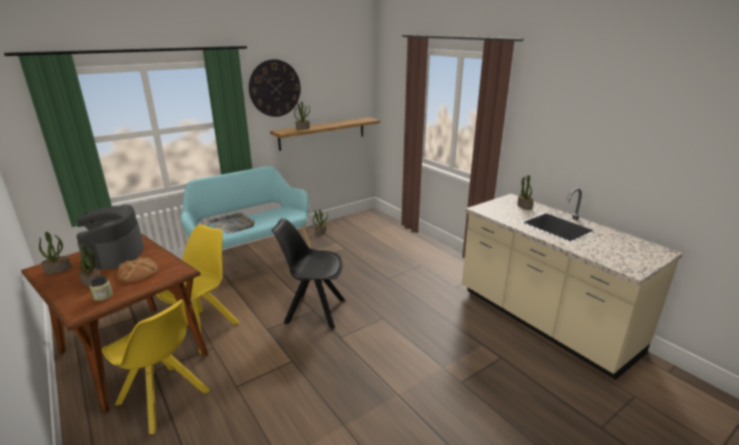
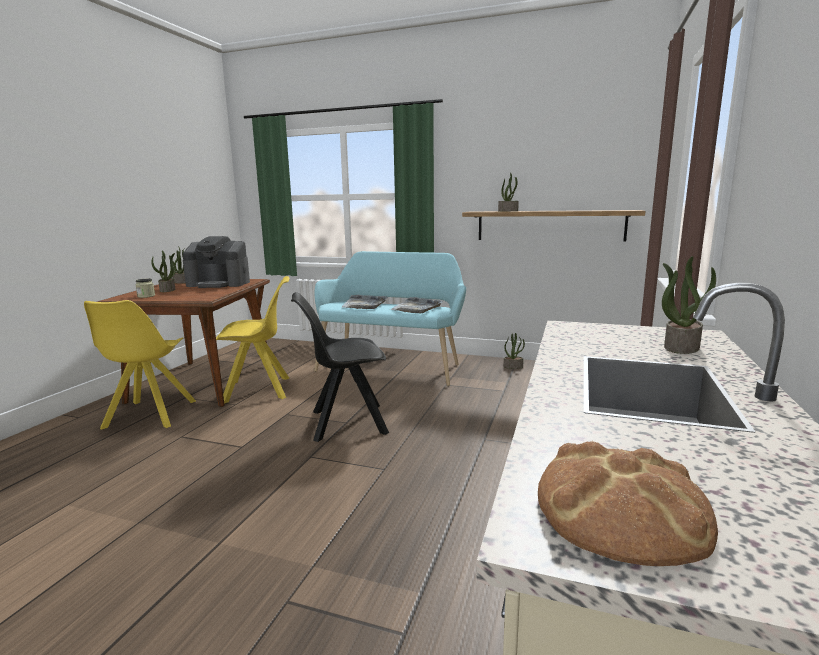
camera: 55 degrees right, 10 degrees down
(115, 254) = (219, 284): coffee machine -> coffee machine turned 135 degrees counterclockwise
(138, 272) = (193, 293): bread -> bread (620, 509)
(275, 88) = (482, 156): wall clock -> none
(277, 214) = (416, 308): none -> grey tray
(313, 311) = (346, 423): black chair -> black chair turned 75 degrees counterclockwise

